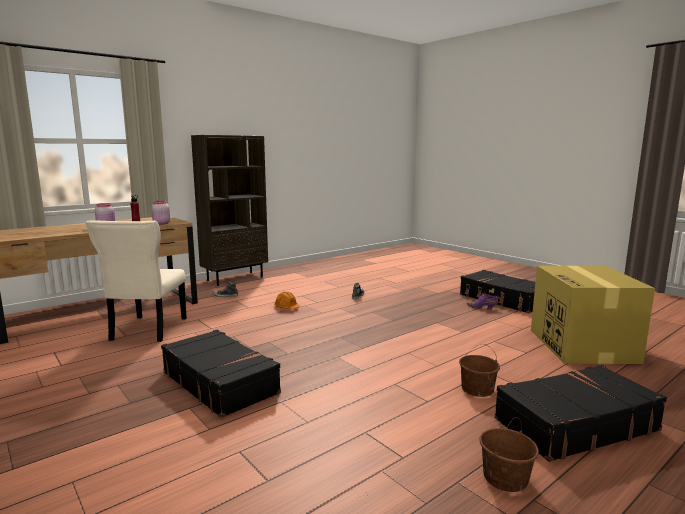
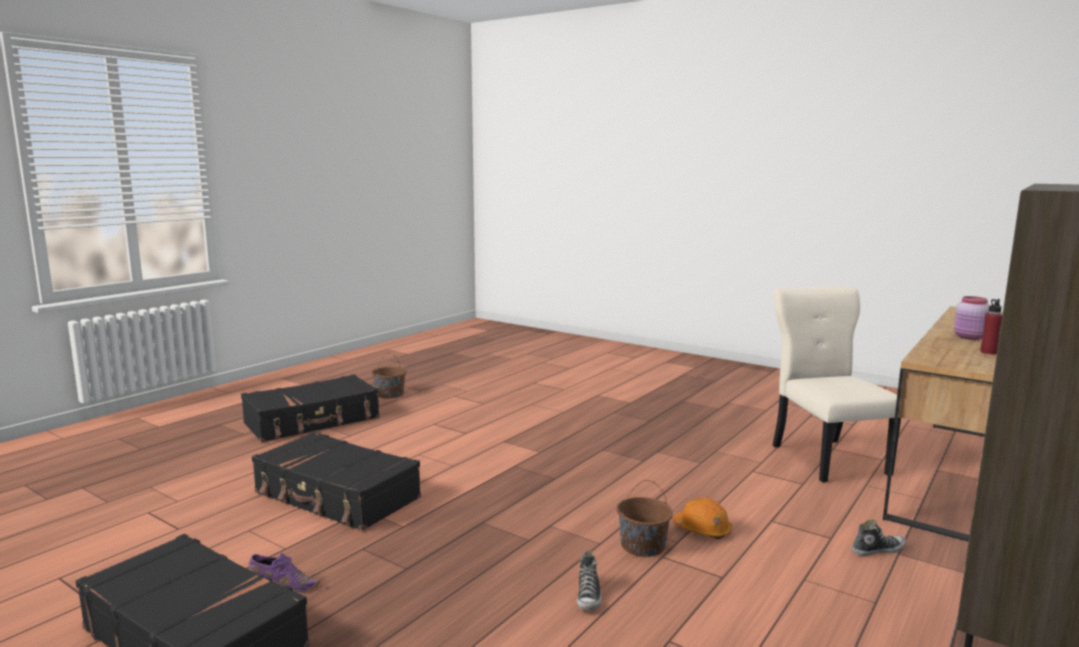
camera: 165 degrees right, 0 degrees up
(161, 223) = (937, 353): pink jar -> none
(220, 382) = (633, 418): black suitcase -> black suitcase (336, 496)
(477, 389) = (382, 436): brown bucket -> brown bucket (642, 546)
(583, 346) = (186, 504): cardboard box -> none

